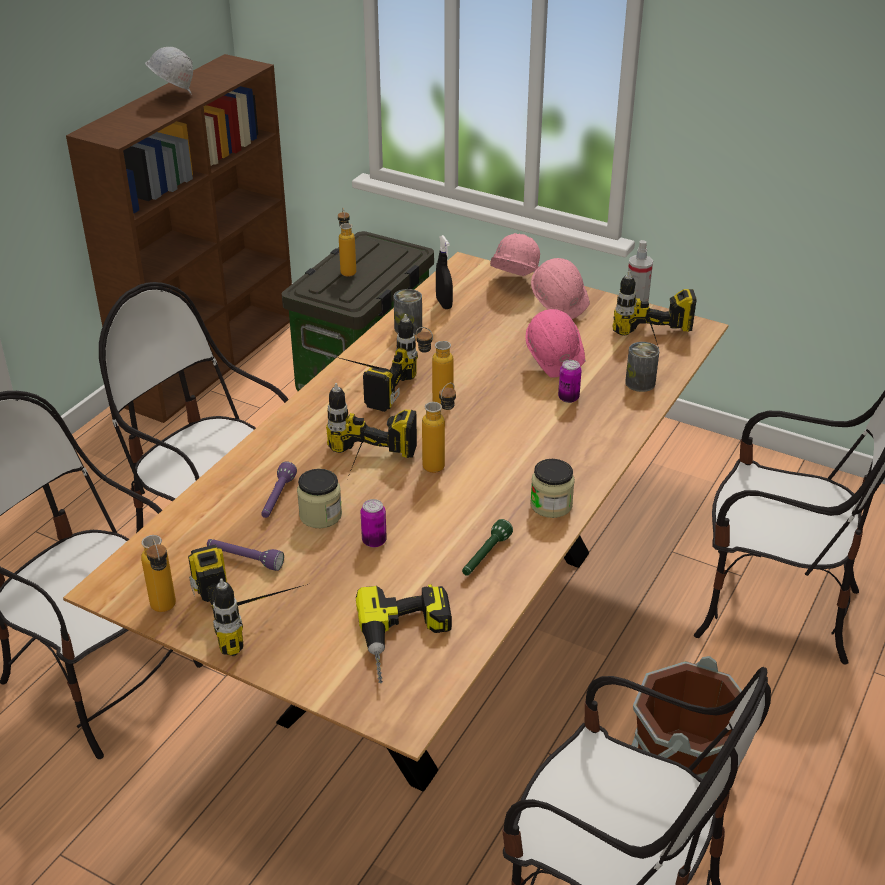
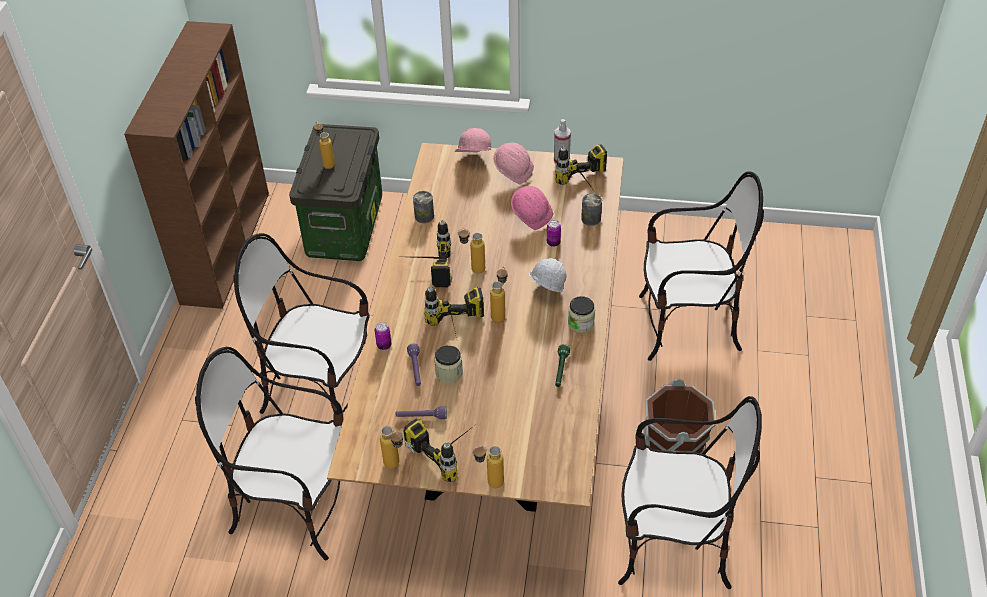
camera: 20 degrees left, 10 degrees up
(172, 97) = (178, 76): white hard hat -> white hard hat (546, 292)
(282, 676) = (489, 483): none -> bottle
(374, 541) = (491, 380): can -> can (384, 345)
(406, 640) = (545, 438): power drill -> none
(444, 304) = (436, 189): black spray bottle -> none

